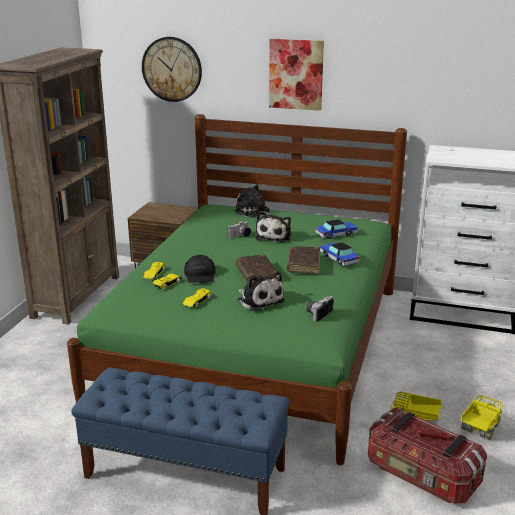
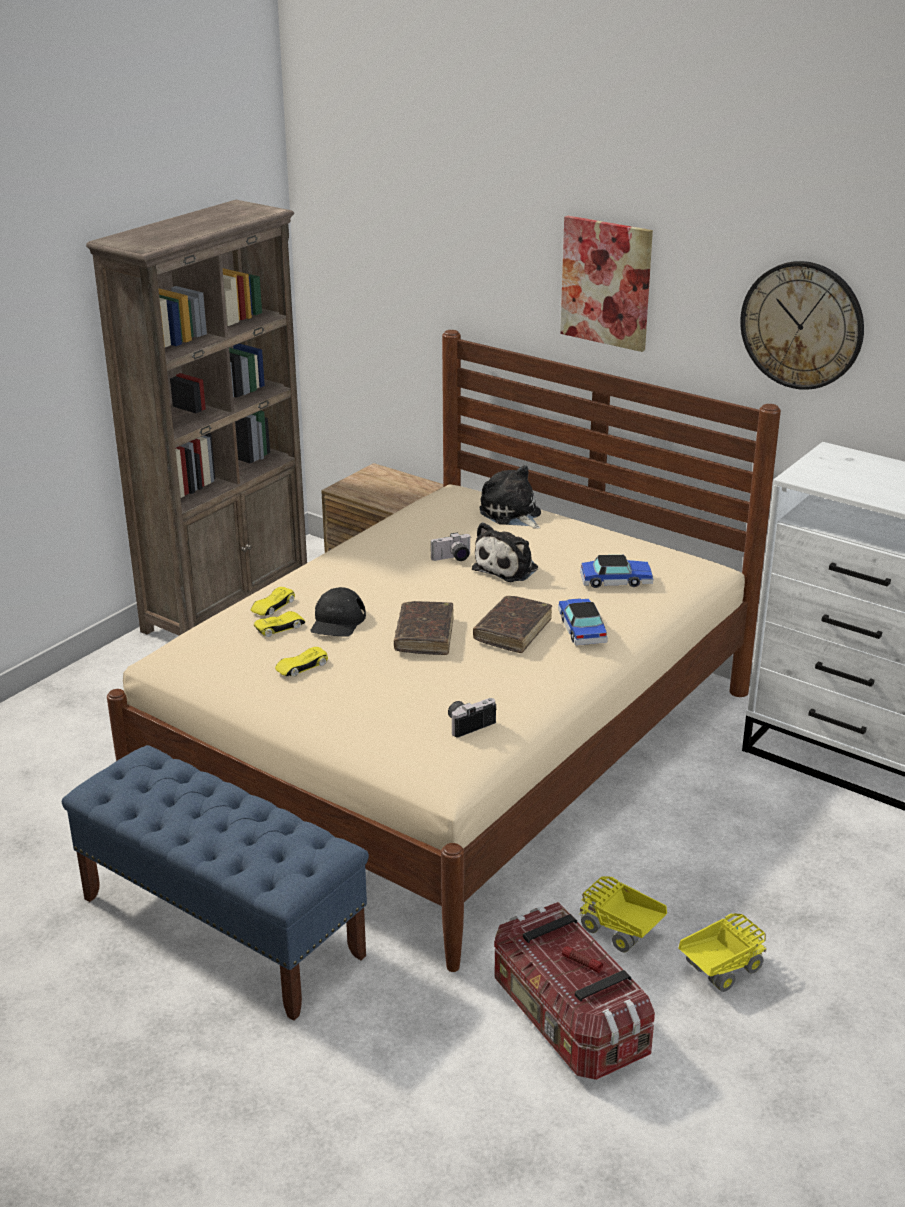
camera: 20 degrees right, 5 degrees up
(172, 69) = (416, 247): wall clock -> wall clock (802, 325)
(257, 345) = (452, 745): green bed -> beige bed
(259, 300) = (395, 683): plush toy -> none

